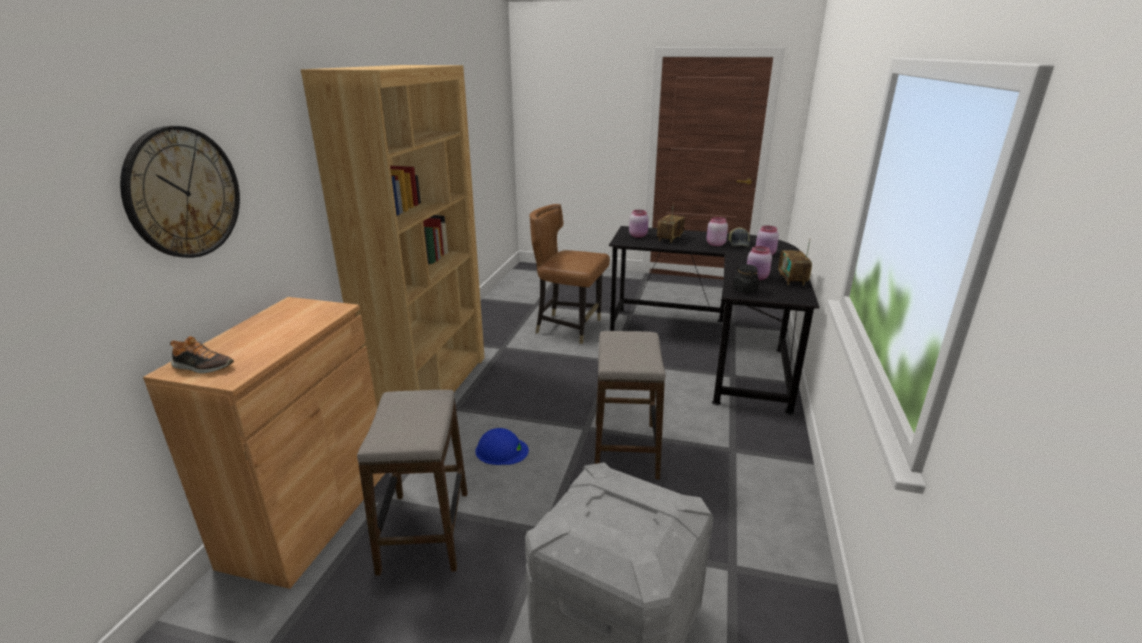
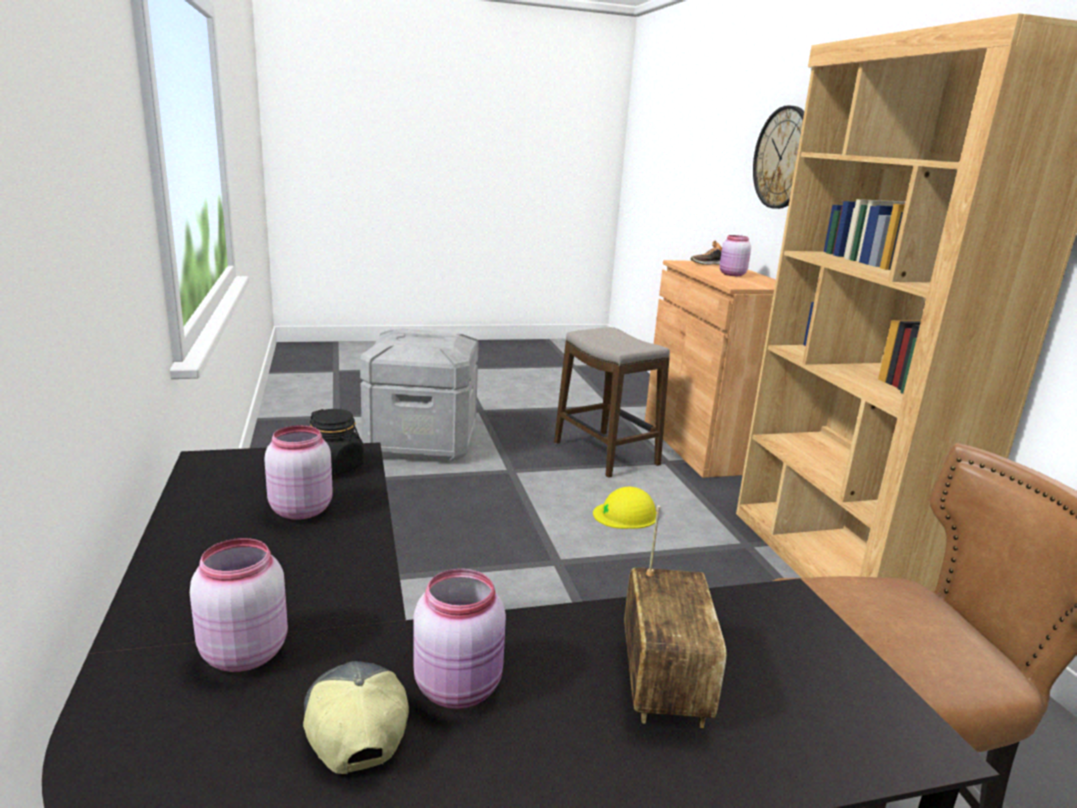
camera: 150 degrees right, 5 degrees down
(501, 450) = (626, 515): blue hard hat -> yellow hard hat
(625, 449) = (486, 548): stool -> none
(638, 236) = (796, 672): pink jar -> pink jar (731, 274)
(792, 279) = (201, 520): radio -> none

